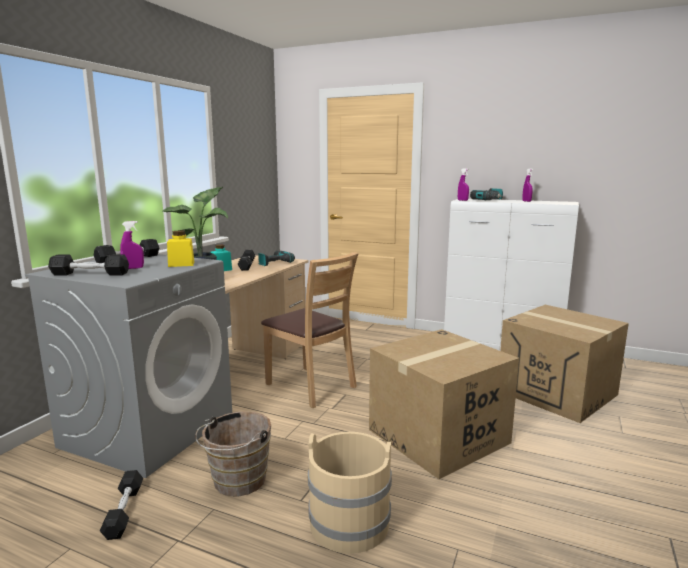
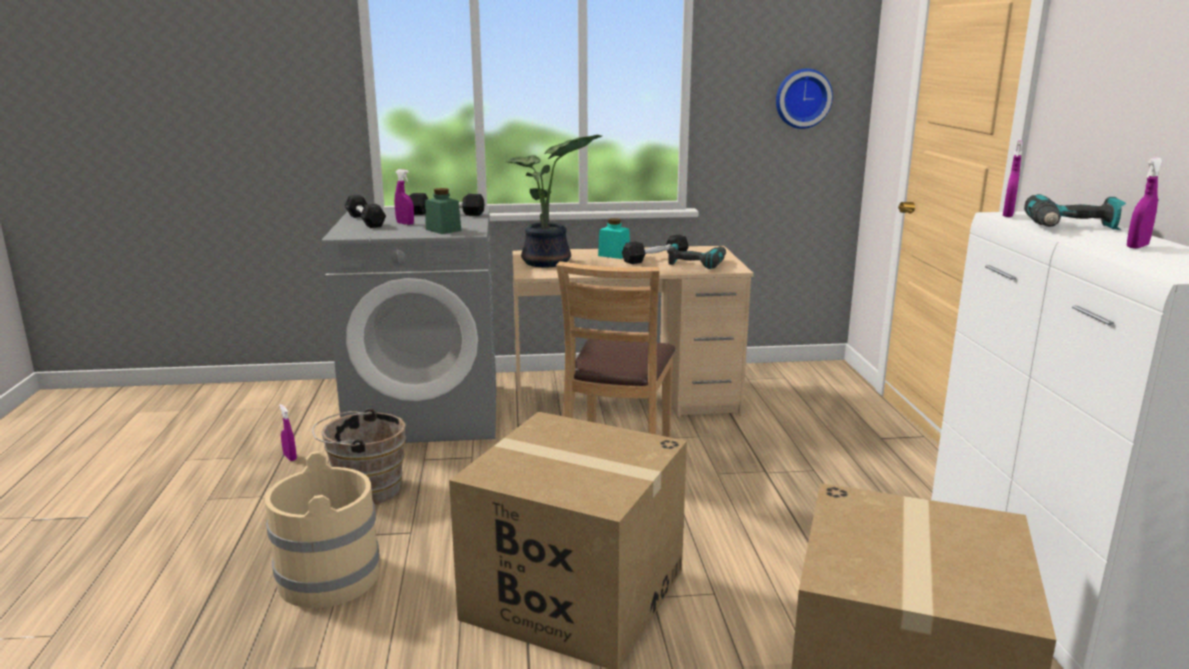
camera: 60 degrees right, 5 degrees up
(124, 511) = (290, 457): black dumbbell -> purple spray bottle
(181, 264) = (443, 230): yellow jar -> green jar
(256, 166) = (802, 98): none -> wall clock

